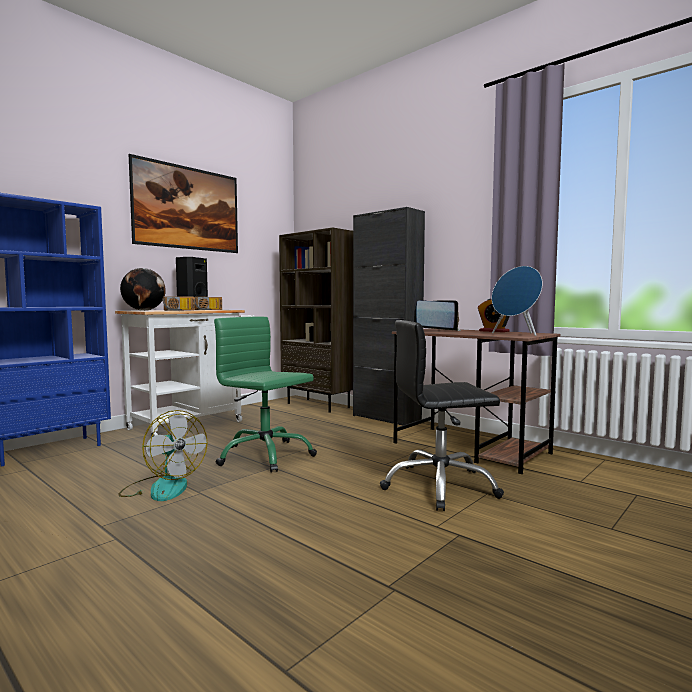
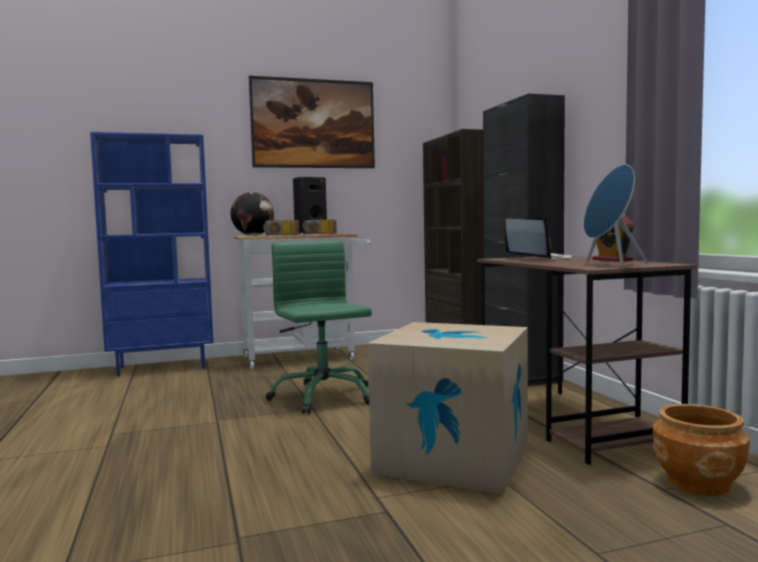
camera: 30 degrees right, 0 degrees up
(162, 487) = (196, 411): fan -> none
(439, 486) = (453, 458): black office chair -> cardboard box
(590, 474) = (698, 484): none -> brown planter

